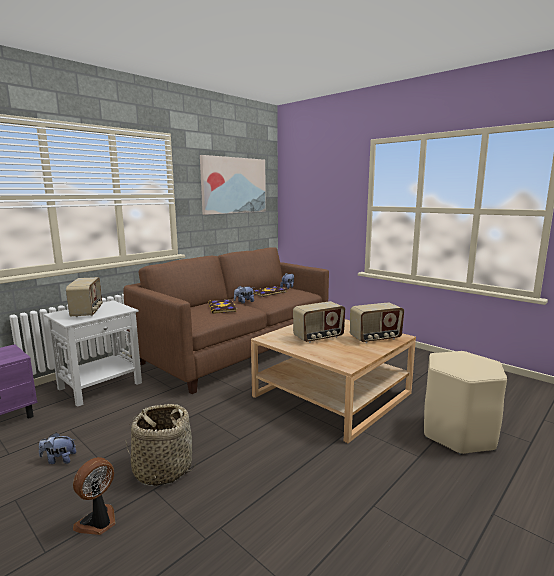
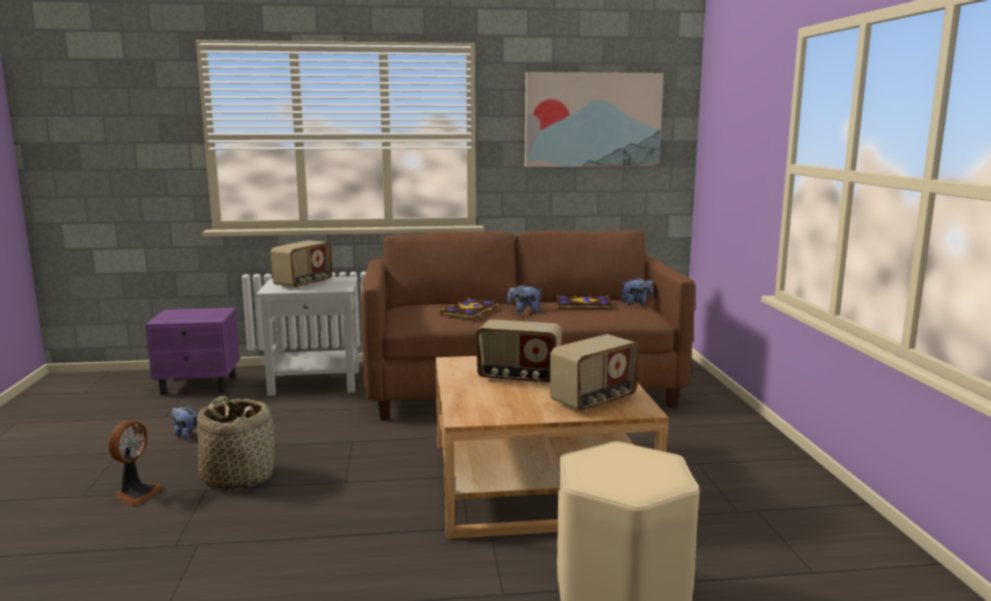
camera: 40 degrees right, 0 degrees up
(98, 522) = (136, 494): fan -> fan turned 120 degrees clockwise
(375, 338) = (594, 401): radio -> radio turned 60 degrees counterclockwise

